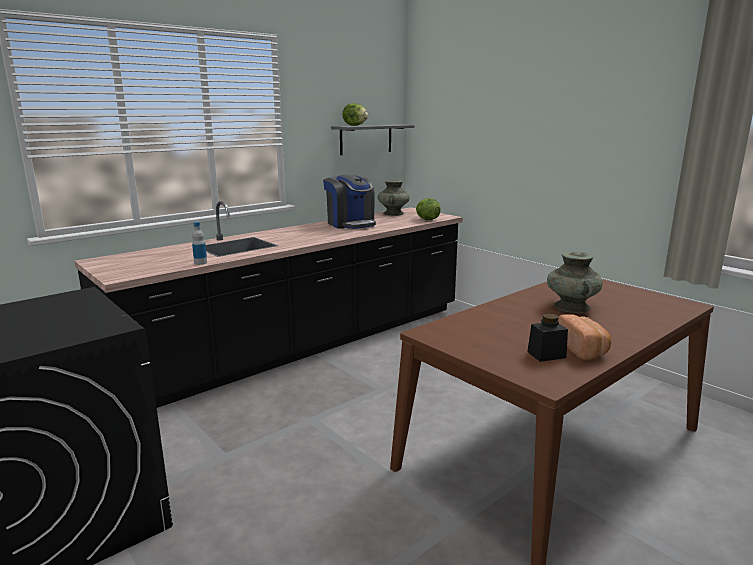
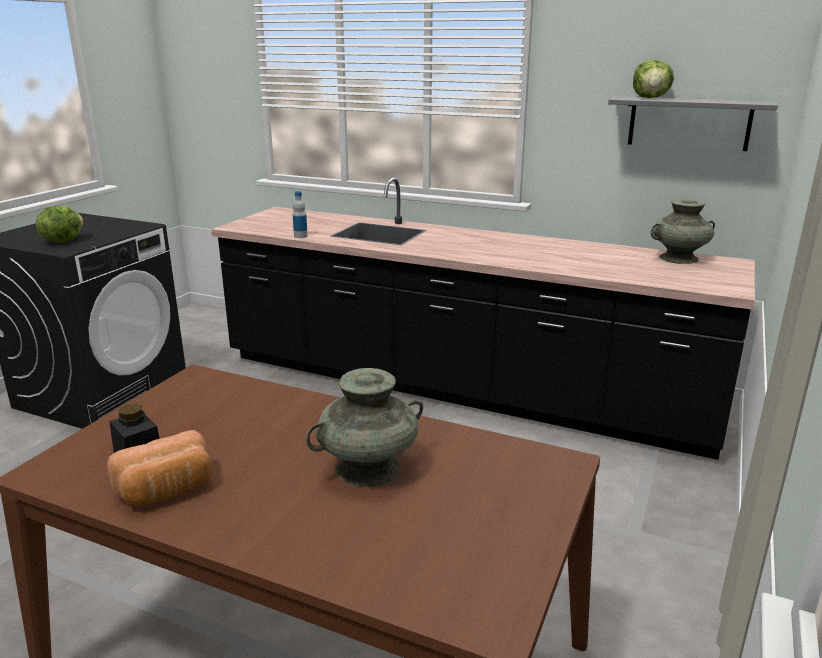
camera: 65 degrees right, 5 degrees up
(351, 224) = (562, 251): coffee machine -> none
(427, 219) = (677, 282): lettuce -> lettuce (62, 241)

